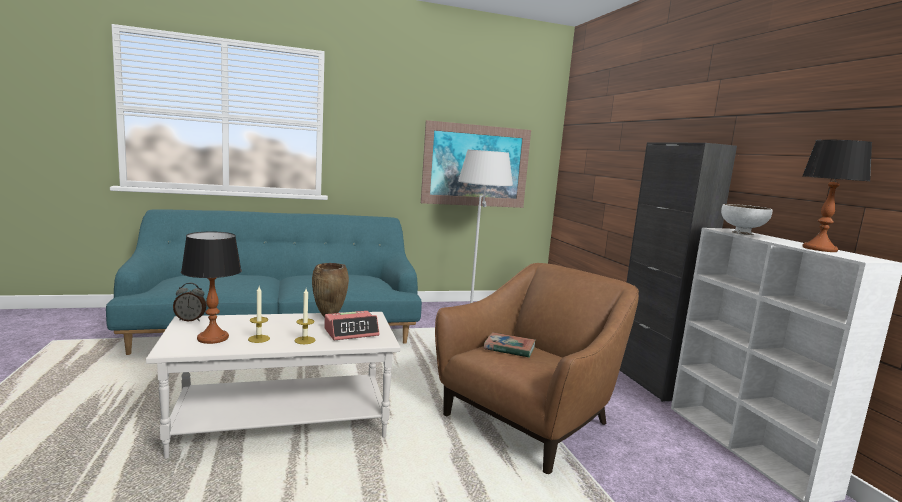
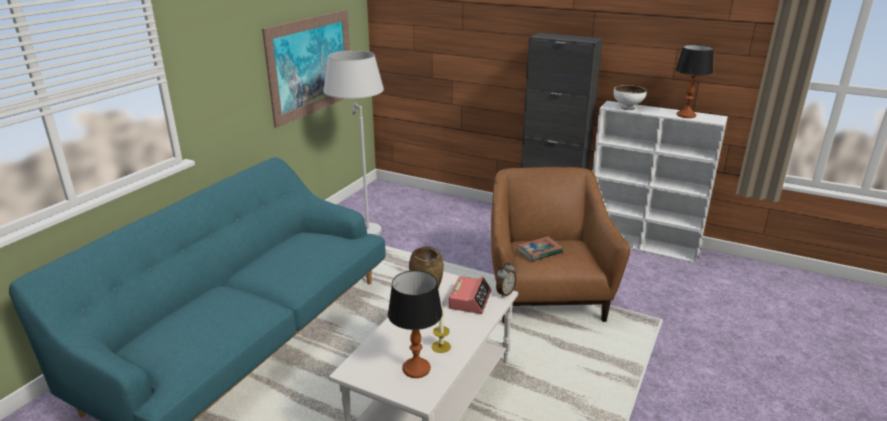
camera: 45 degrees left, 15 degrees up
(190, 320) = (352, 369): alarm clock -> alarm clock (505, 293)
(305, 340) = (466, 326): candle -> none

